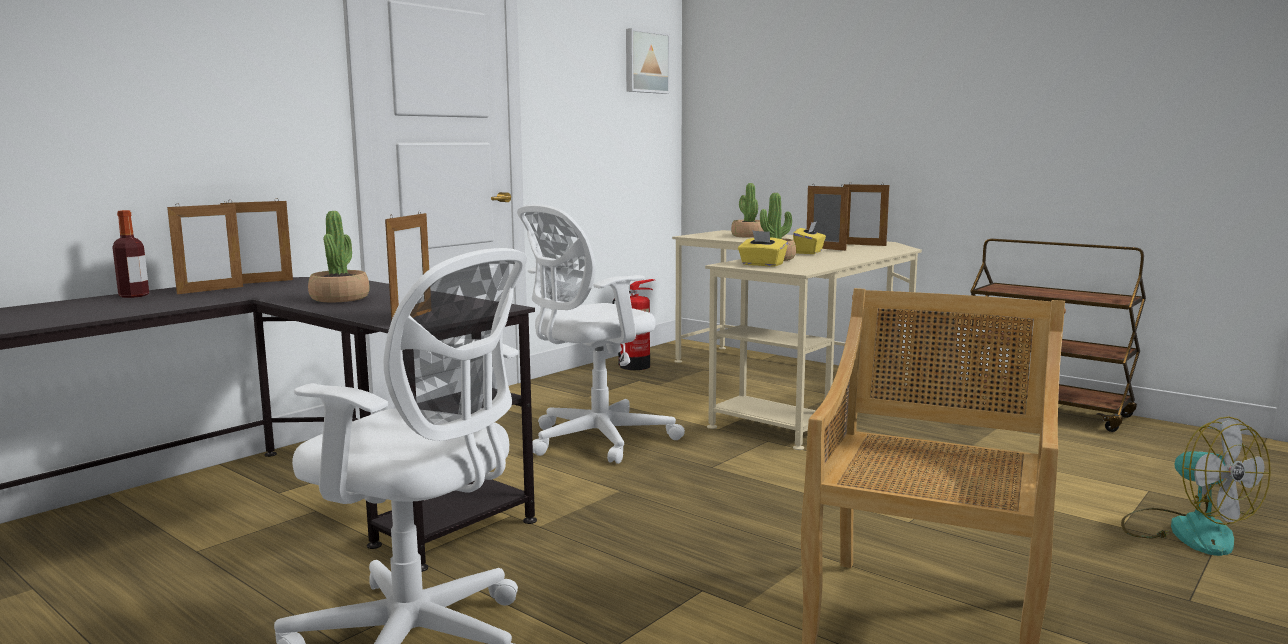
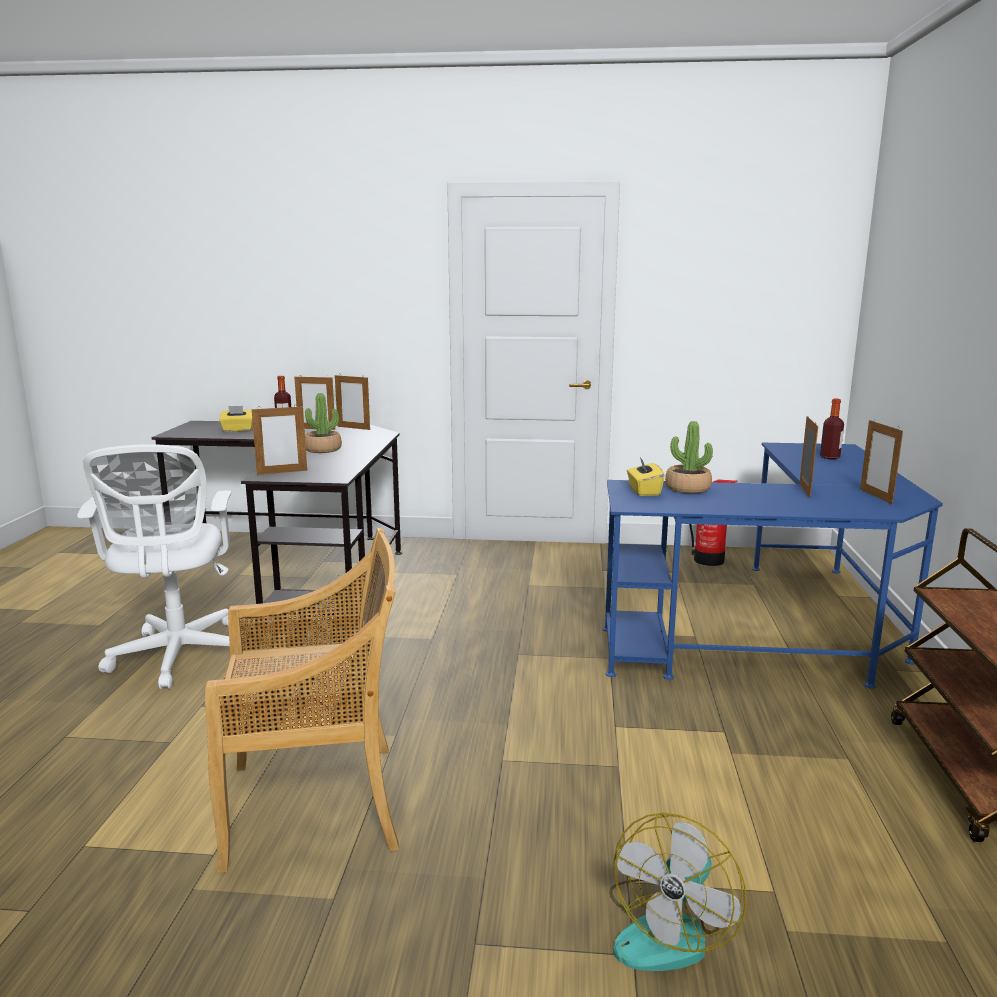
camera: 55 degrees right, 5 degrees up
(594, 441) = (513, 602): white office chair -> none
(645, 62) = (798, 254): picture -> none
(748, 236) = (829, 457): potted plant -> bottle
(793, 387) = (778, 630): beige desk -> blue desk
(809, 252) = (761, 490): yellow tissue box -> yellow tissue box (238, 430)

